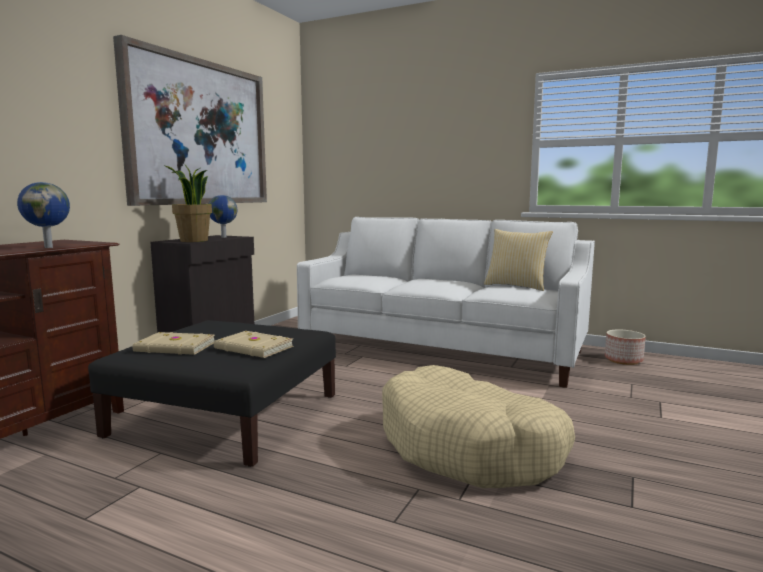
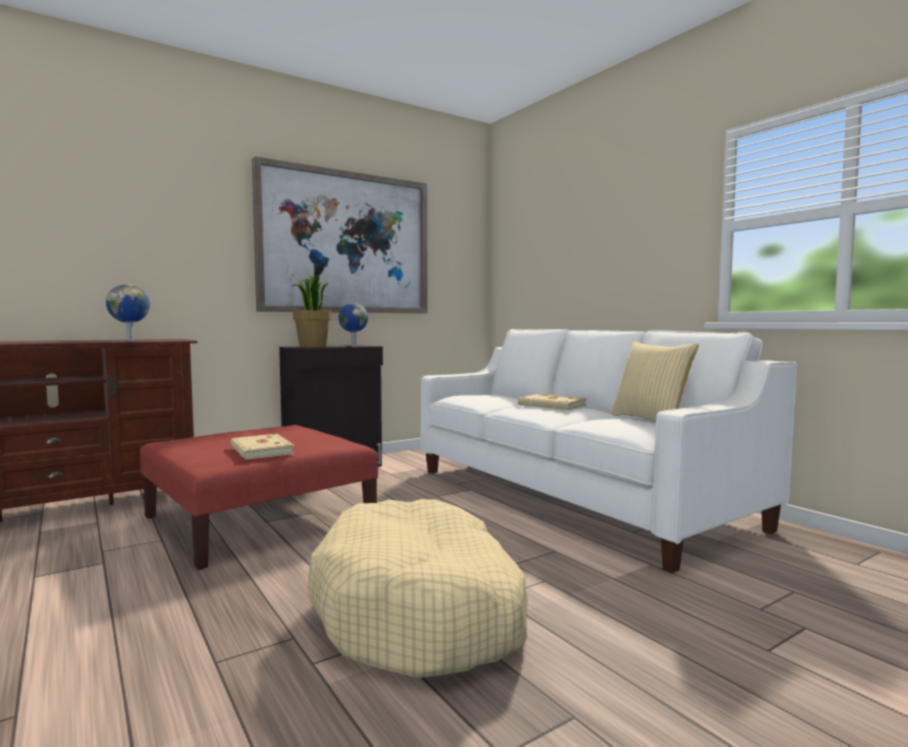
camera: 30 degrees right, 5 degrees down
(175, 347) = (210, 442): beige book -> beige book (551, 405)
(226, 414) = (259, 519): black ottoman -> red ottoman
(623, 360) = (836, 556): planter -> none

